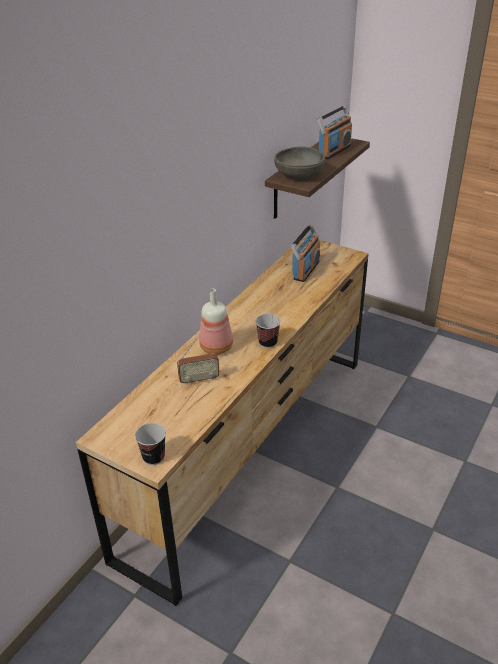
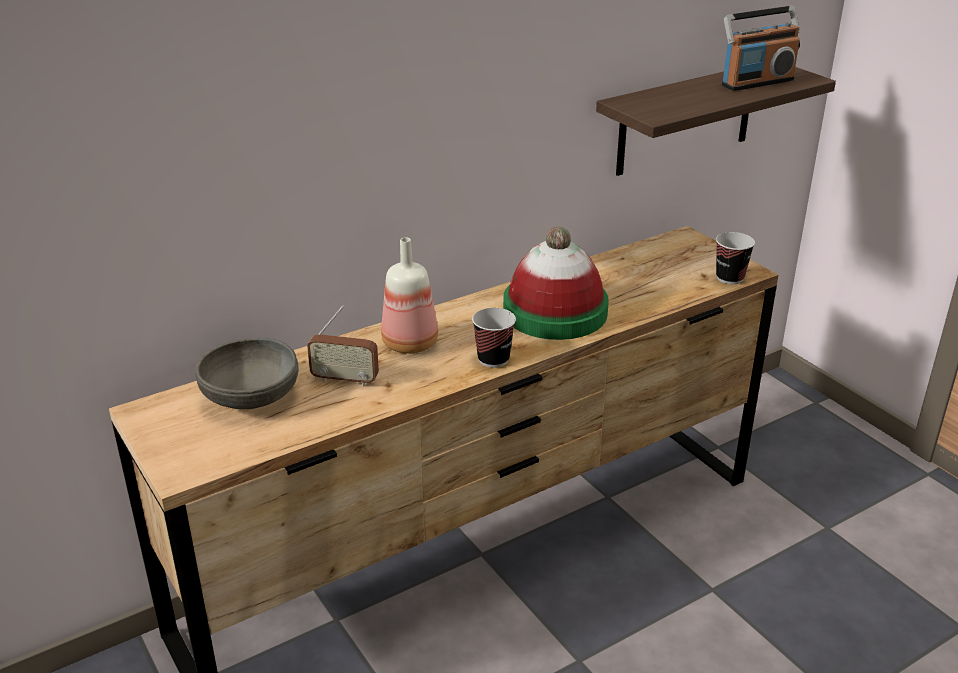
camera: 25 degrees right, 5 degrees down
(153, 457) = (187, 462): cup -> cup (730, 278)
(277, 305) = (555, 312): none -> hat
(299, 175) = (660, 103): grey bowl -> grey bowl (251, 397)
(305, 270) = (646, 274): radio -> none

